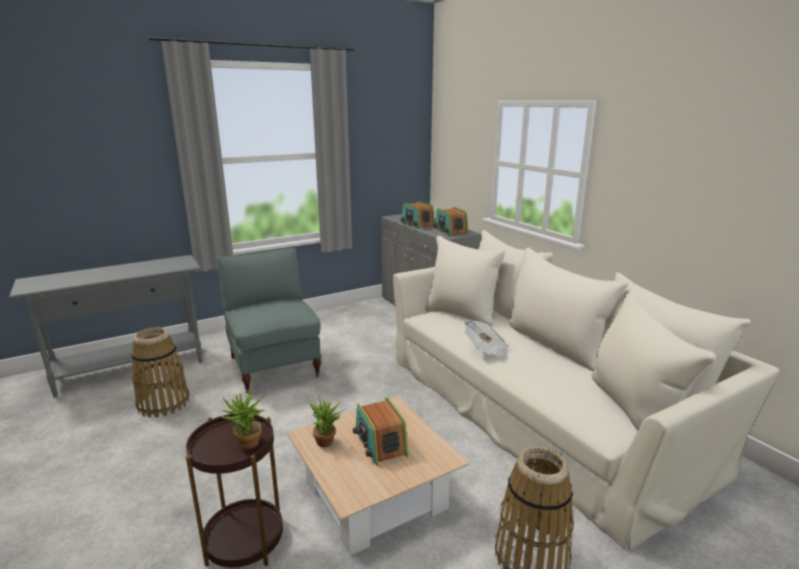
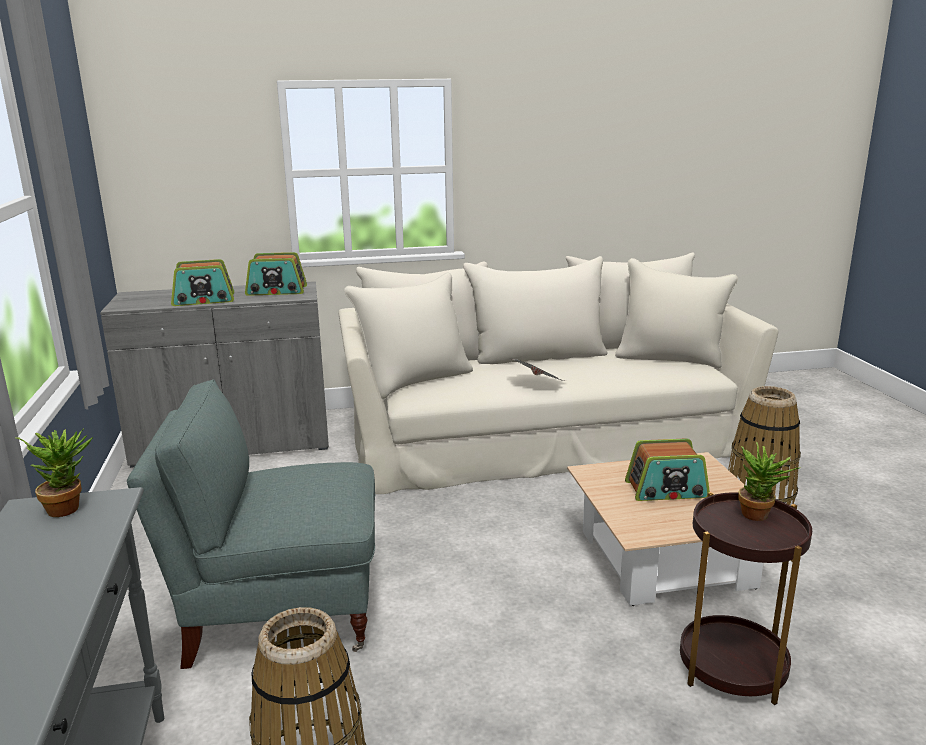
camera: 70 degrees left, 0 degrees up
(328, 442) = (656, 521): potted plant -> potted plant (68, 507)

